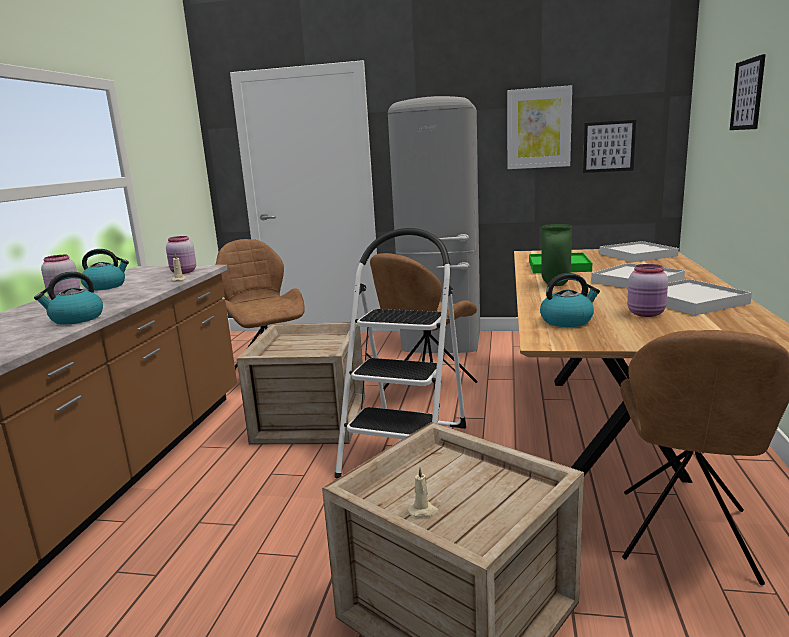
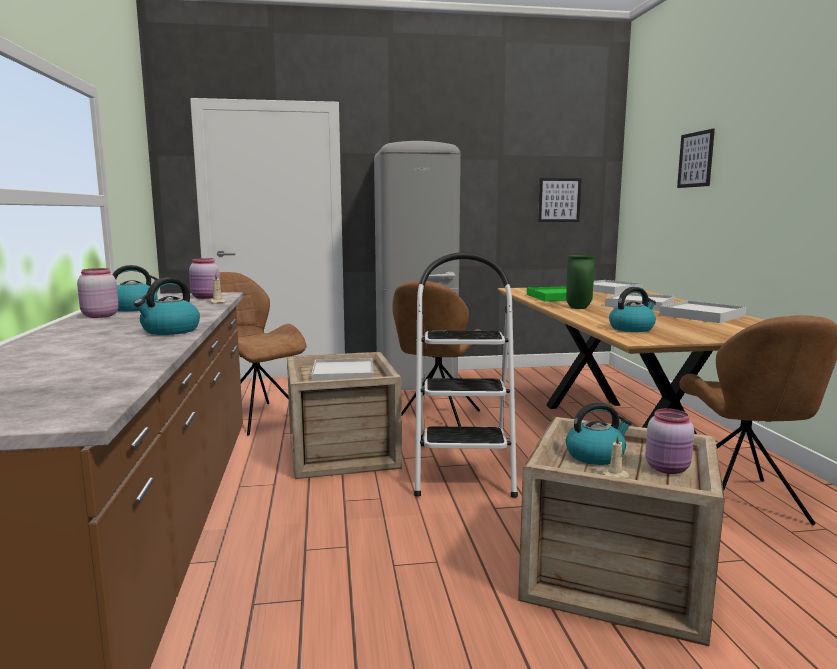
camera: 20 degrees left, 5 degrees down
(305, 347) = (343, 374): none -> white tray
(433, 479) = (595, 455): none -> kettle
(538, 128) = (501, 180): picture -> none
(647, 314) = (684, 323): pink jar -> pink jar (668, 468)

